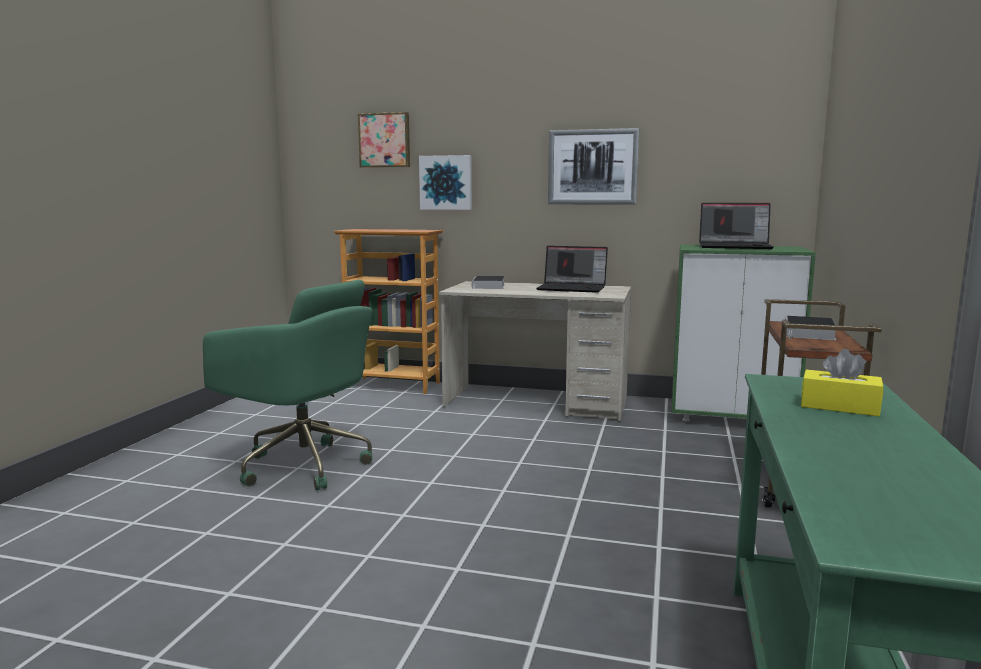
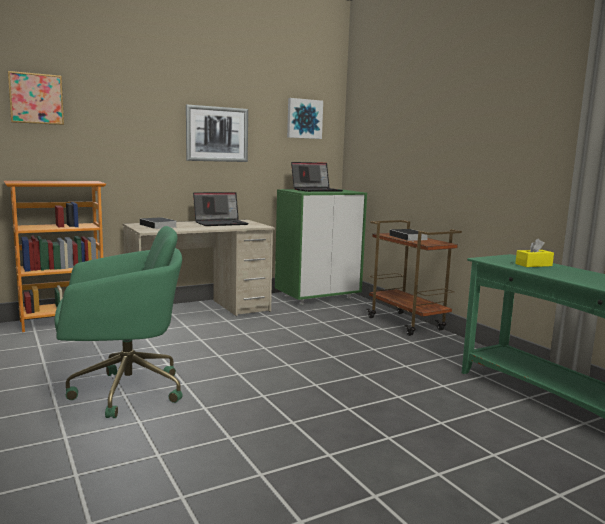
camera: 45 degrees left, 0 degrees up
(446, 182) = (99, 140): picture -> picture (304, 119)

